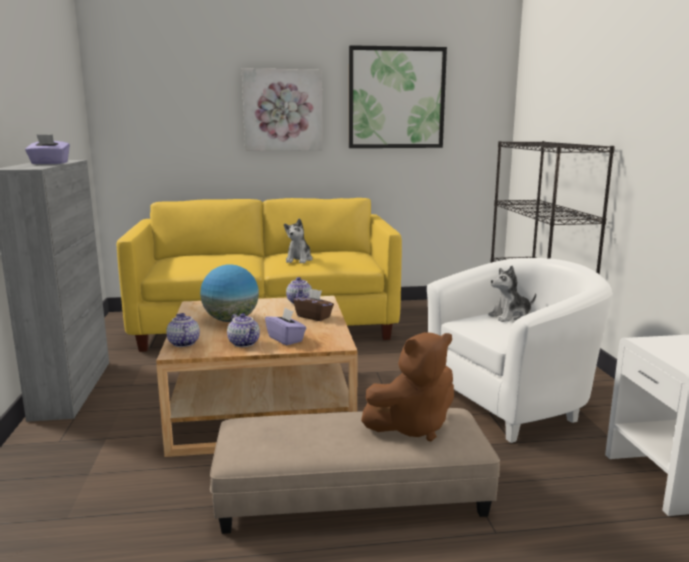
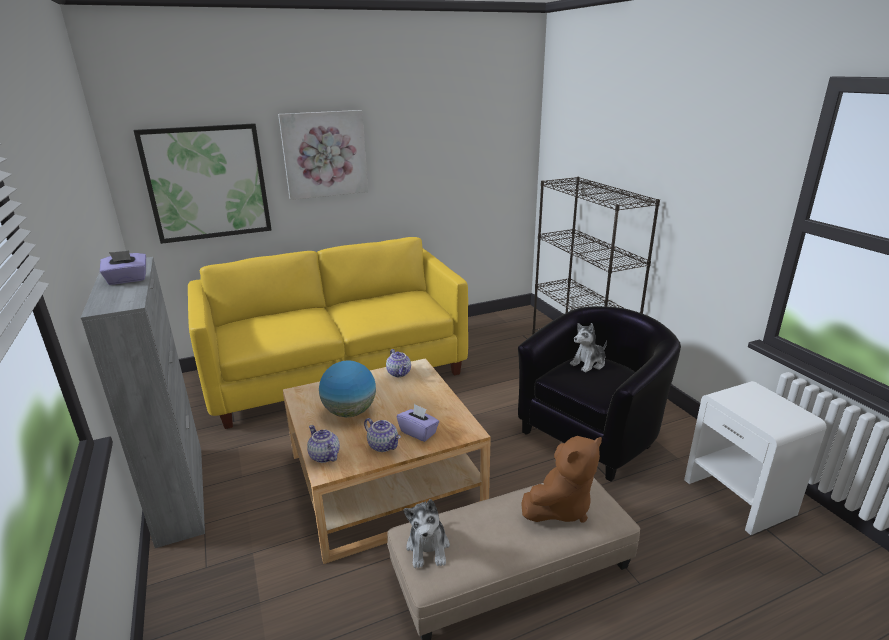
camera: 15 degrees left, 10 degrees up
(299, 260) = (370, 313): plush toy -> plush toy (428, 547)
(314, 317) = (425, 394): brown tissue box -> none
(396, 98) = (435, 134): picture -> picture (207, 183)
(513, 402) = (593, 433): white armchair -> black armchair

